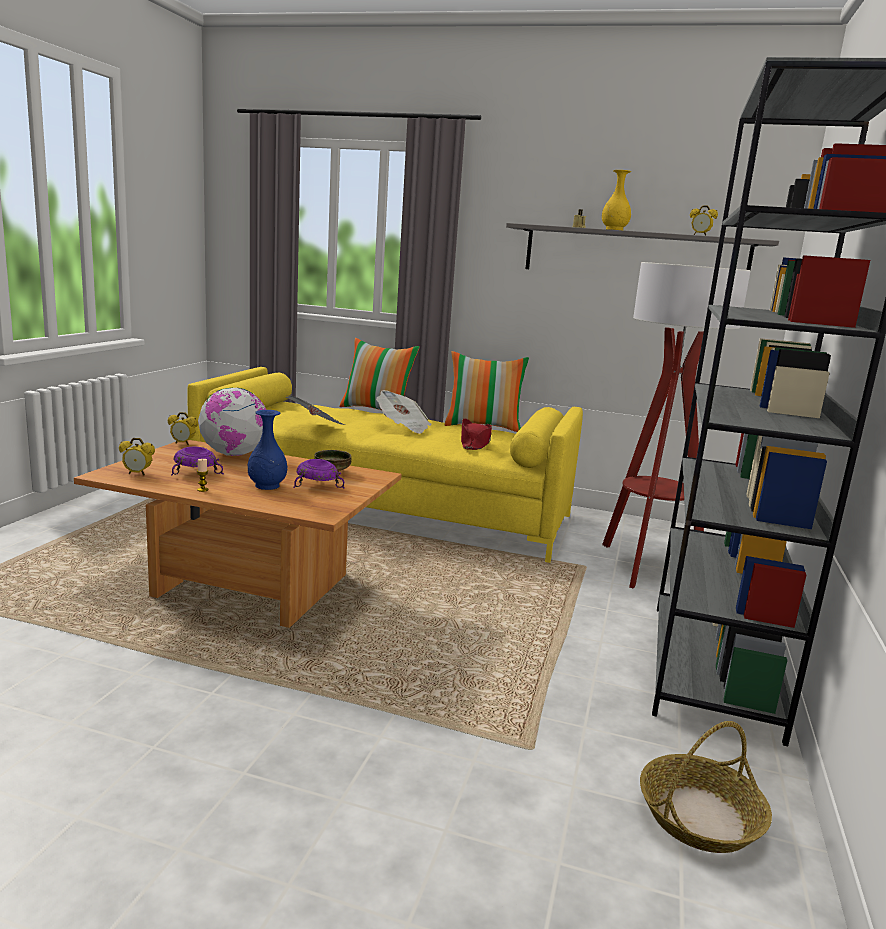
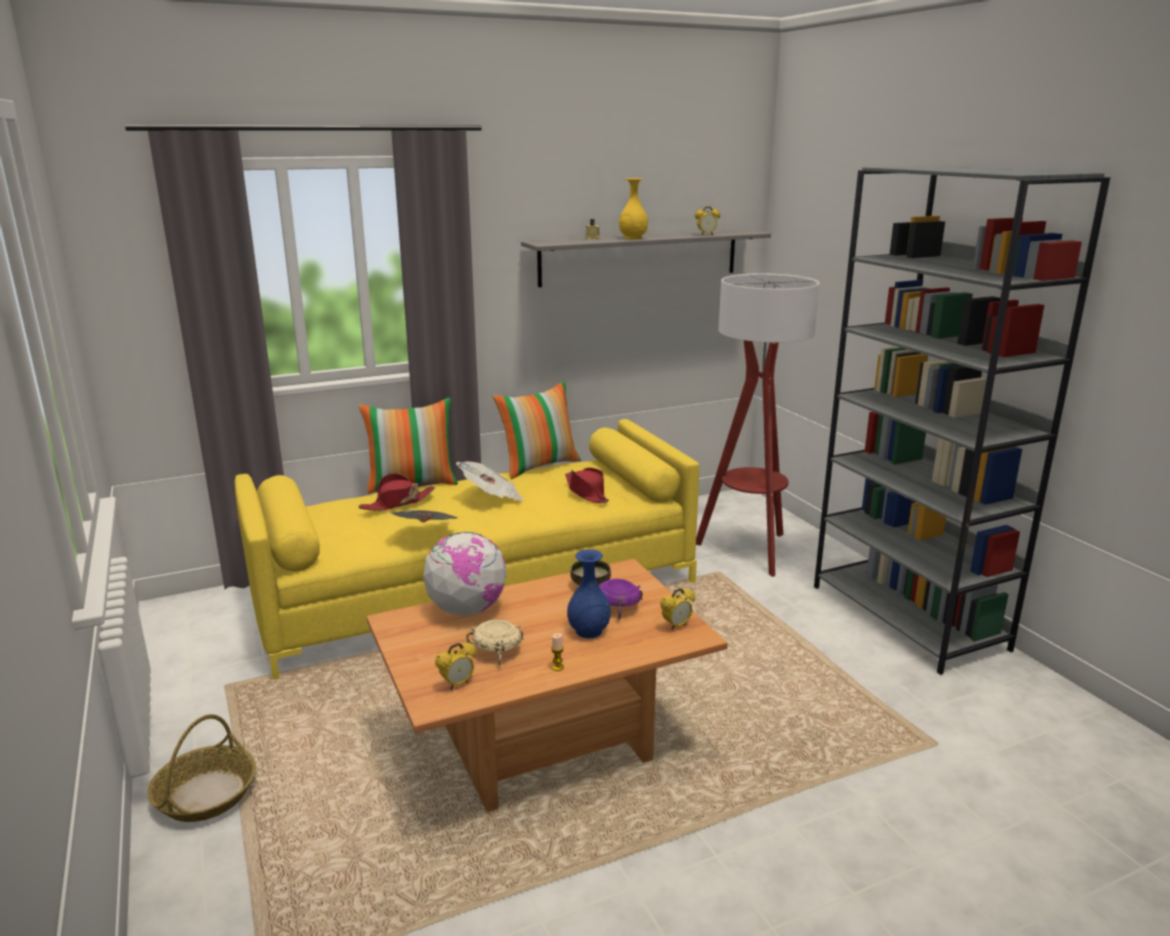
camera: 40 degrees left, 5 degrees up
(183, 443) = (386, 622): alarm clock -> alarm clock (676, 626)
(194, 472) = (496, 652): purple bowl -> beige bowl
(341, 413) = (397, 503): none -> red hat
(700, 816) = (1054, 726): basket -> basket (206, 794)

